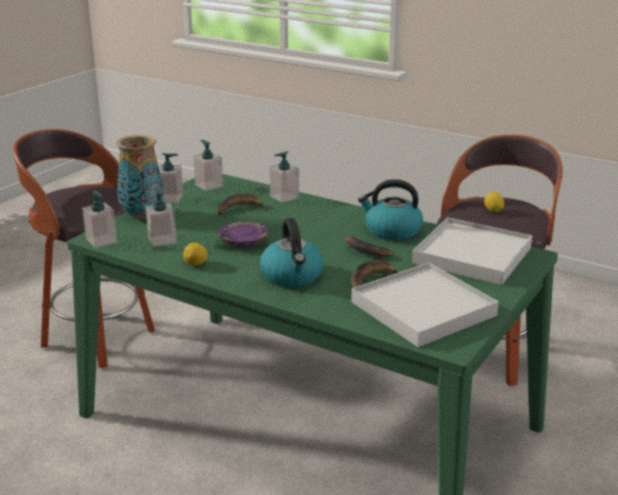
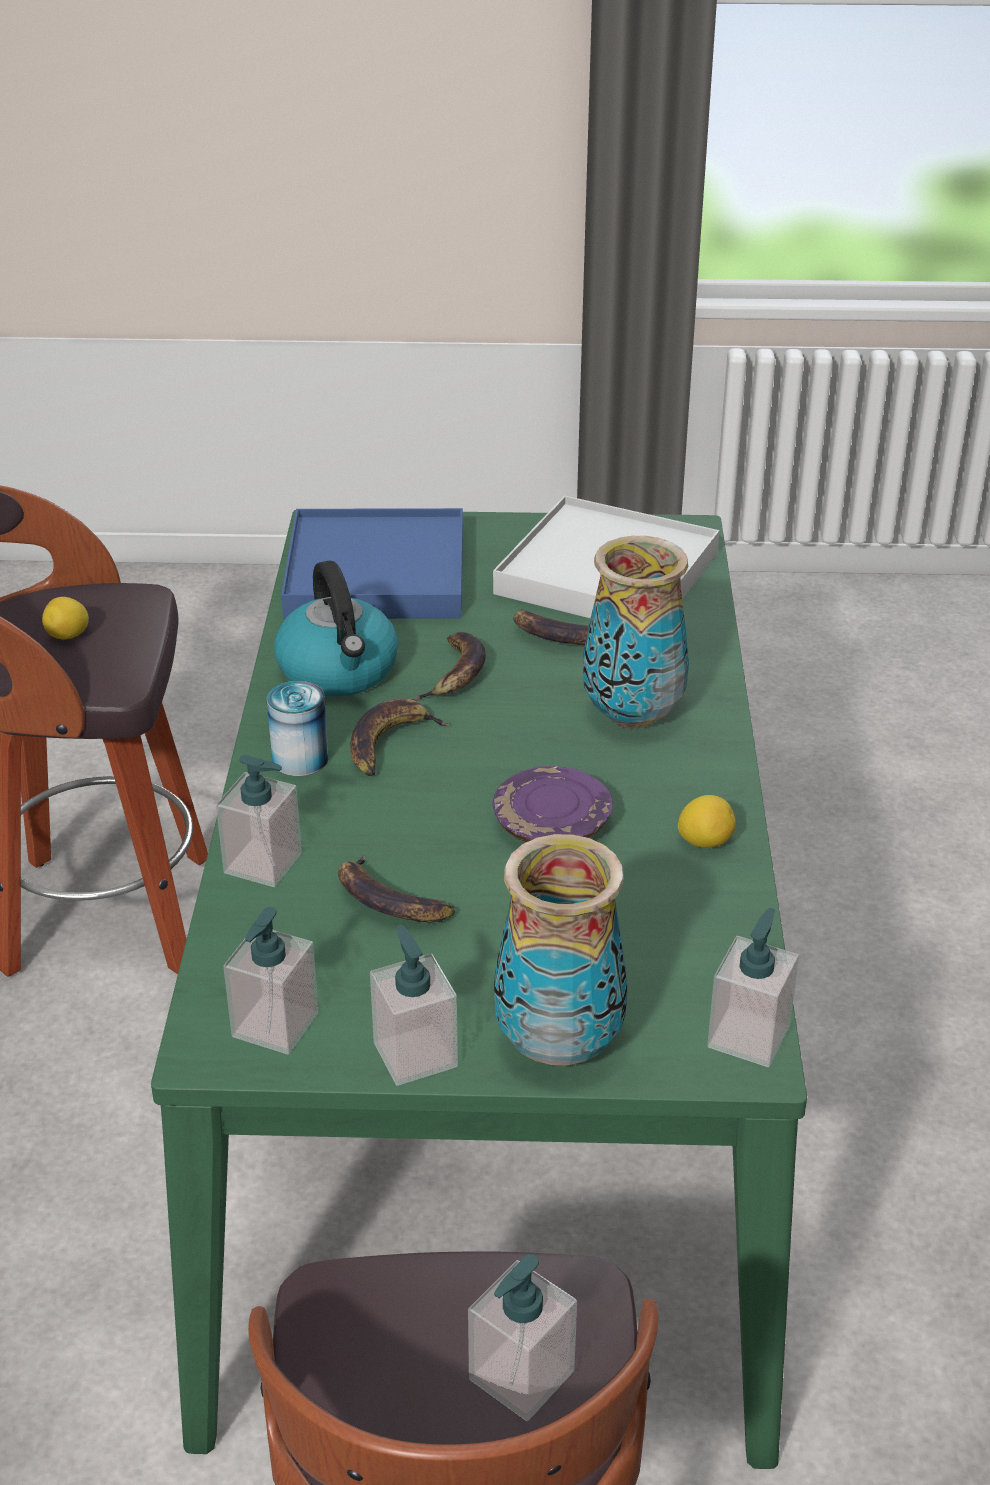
camera: 120 degrees left, 10 degrees up
(162, 240) = (653, 941): soap dispenser -> soap dispenser (521, 1376)
(292, 276) = (631, 716): kettle -> vase
(329, 228) = (390, 743): none -> banana
(337, 213) = (300, 759): none -> can
(472, 255) = (377, 573): white tray -> blue tray

